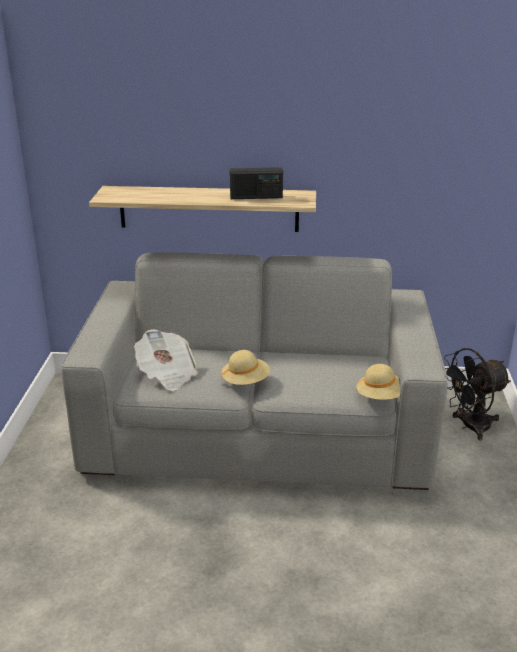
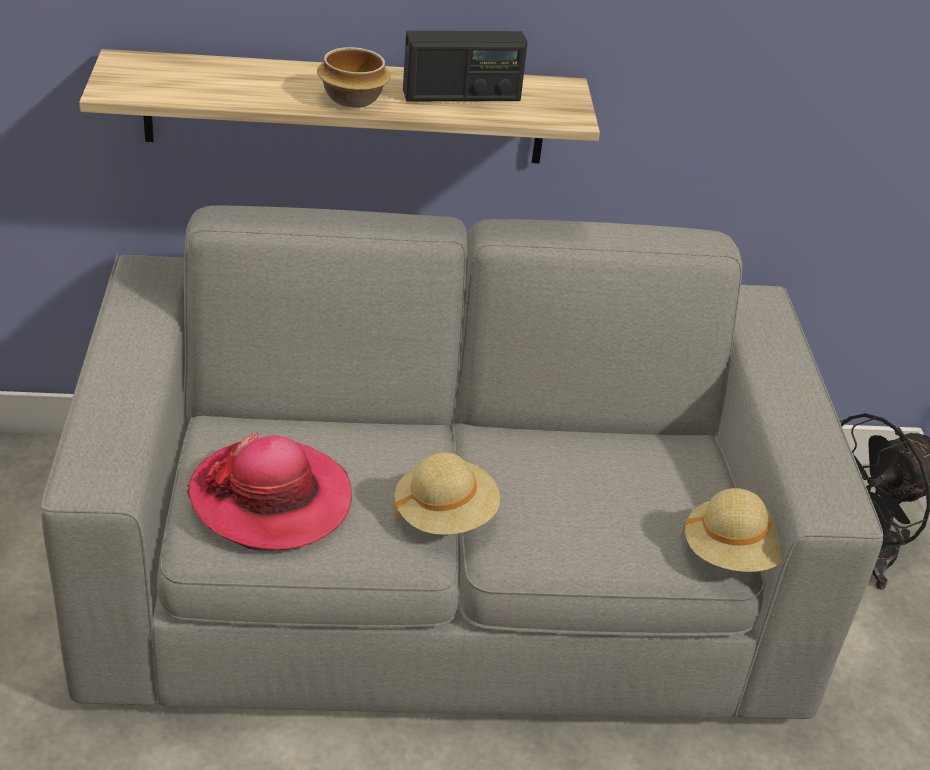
camera: 10 degrees left, 10 degrees up
(167, 374) = (271, 499): newspaper -> hat
(206, 199) = (351, 99): none -> bowl

